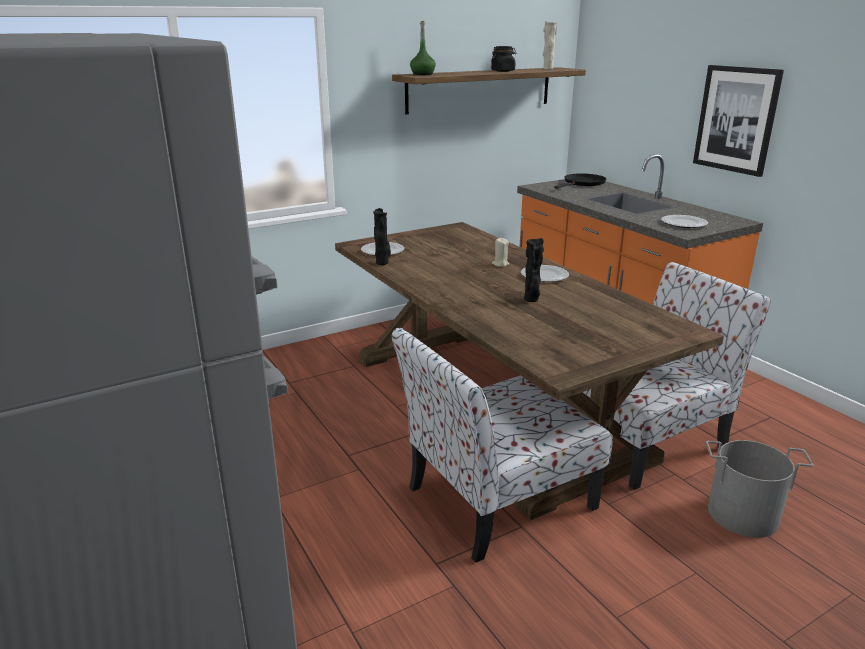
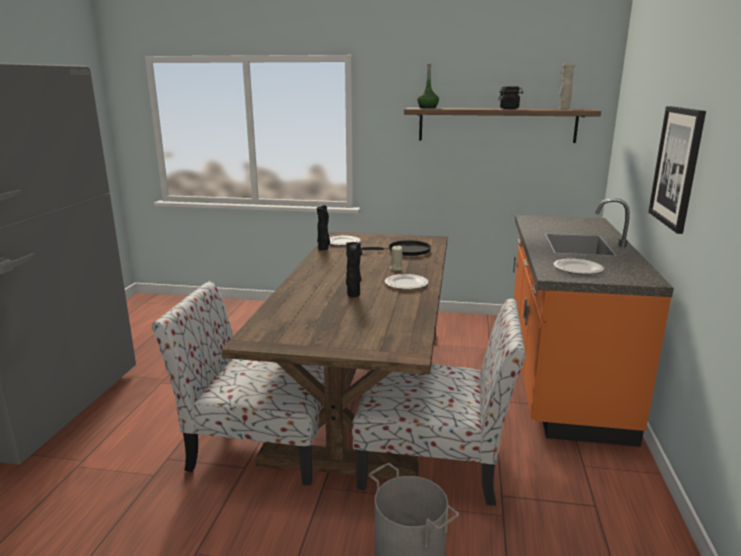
camera: 40 degrees right, 5 degrees down
(583, 183) = (581, 222): black frying pan -> black frying pan (406, 251)

